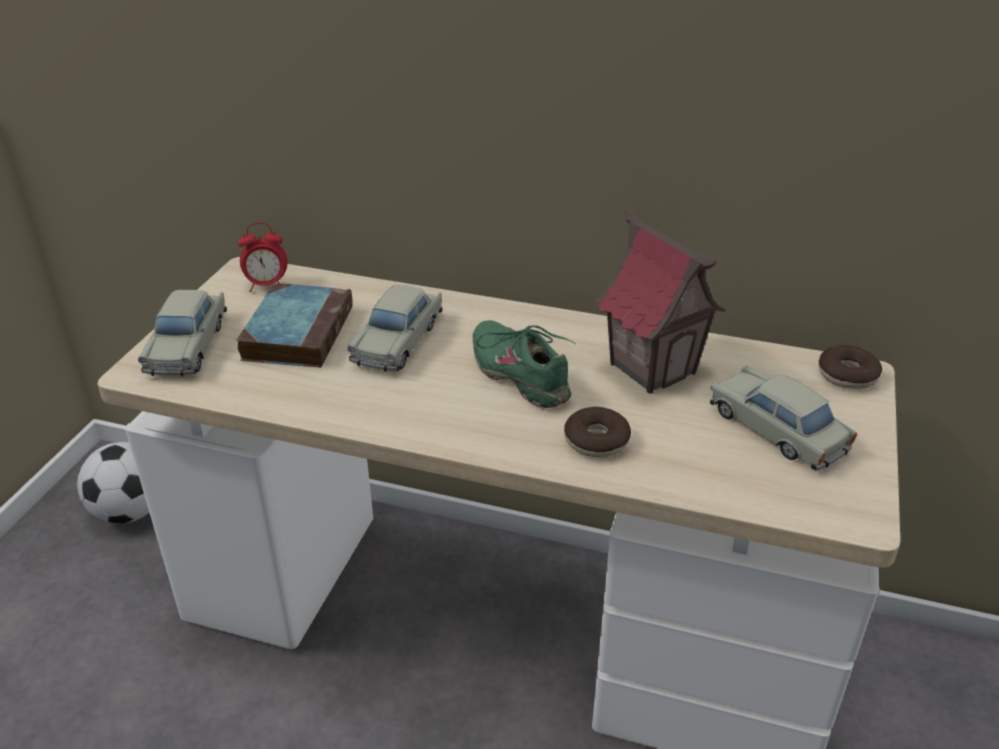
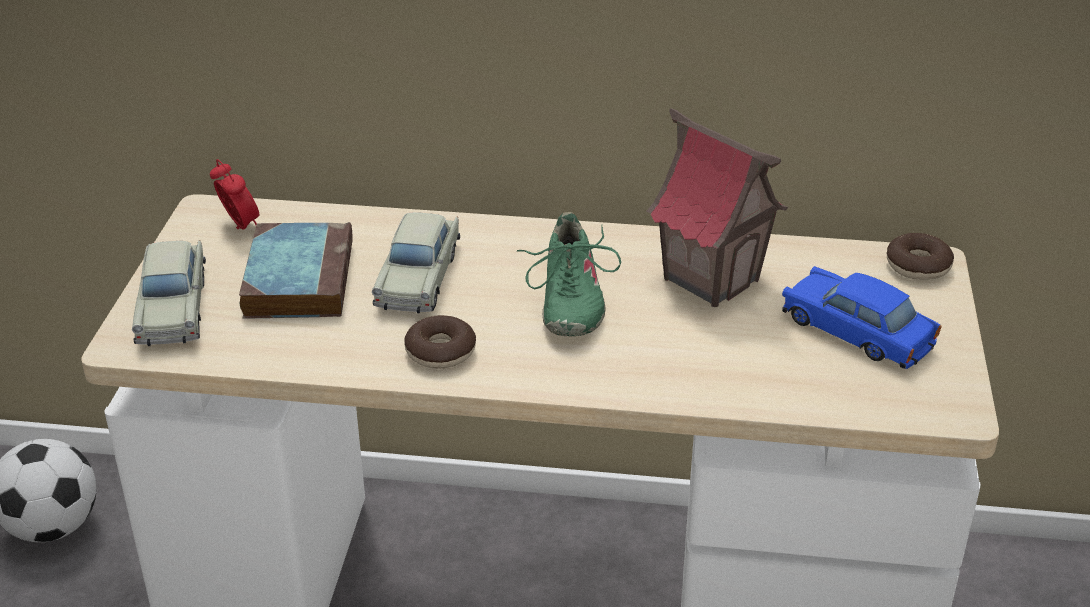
camera: 10 degrees left, 0 degrees up
(267, 286) = (240, 227): alarm clock -> alarm clock turned 105 degrees counterclockwise
(520, 374) = (568, 301): green shoe -> green shoe turned 135 degrees counterclockwise
(596, 441) = (671, 364): donut -> donut (440, 352)
(776, 430) = (856, 332): beige toy car -> blue toy car

